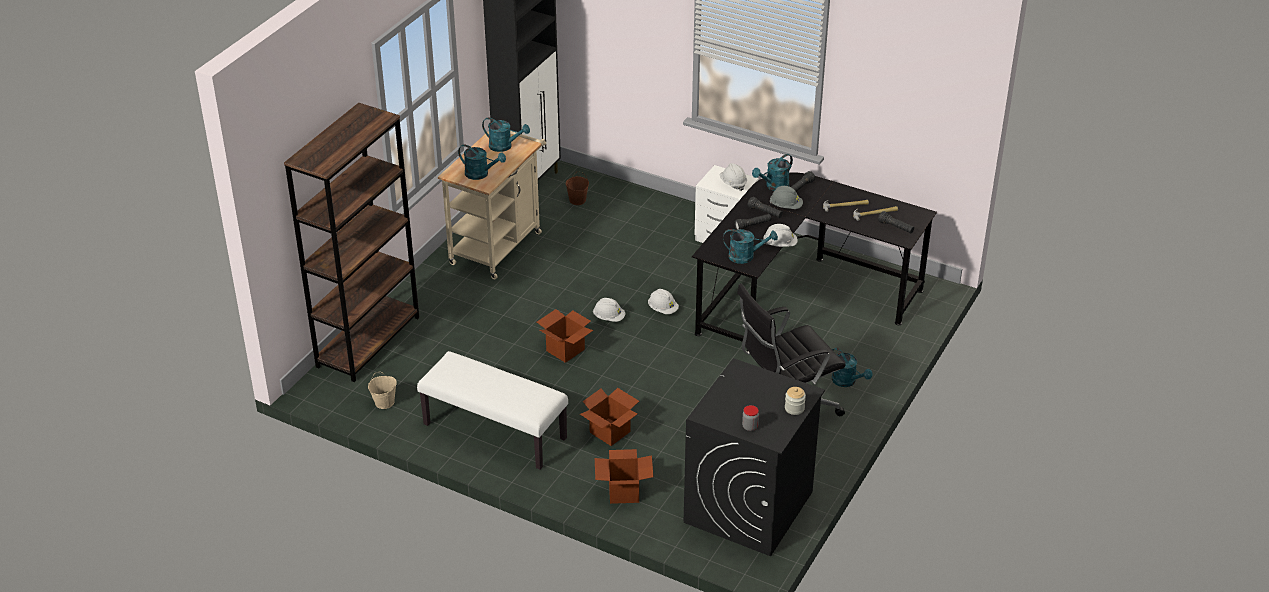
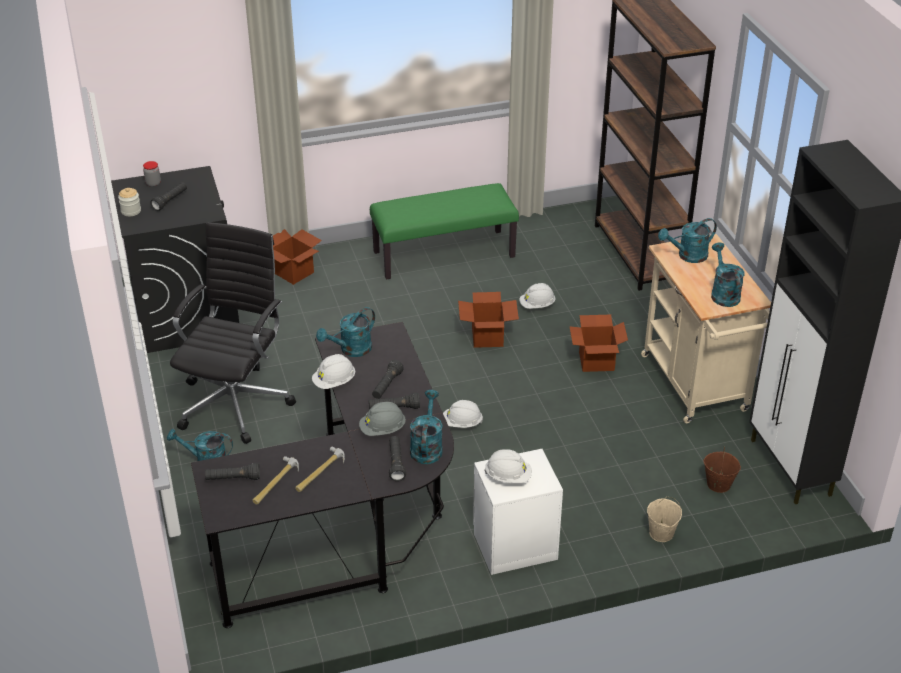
camera: 135 degrees right, 0 degrees up
(384, 402) = (550, 227): beige bucket -> beige bucket (661, 533)
(494, 432) = (444, 254): white bench -> green bench
(504, 146) = (723, 293): turquoise watering can -> turquoise watering can turned 105 degrees clockwise
(609, 318) = (495, 385): white hard hat -> white hard hat (537, 305)
(609, 432) = (360, 302): cardboard box -> cardboard box (596, 361)
(755, 400) = (170, 201): none -> black flashlight

